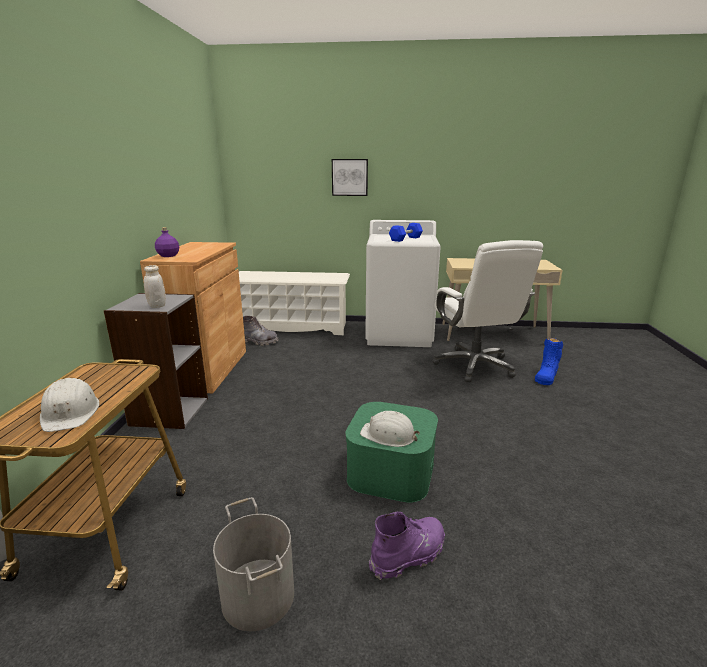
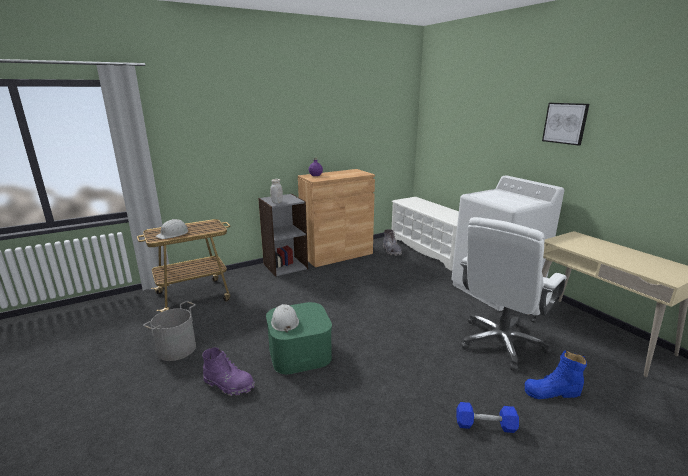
camera: 55 degrees right, 0 degrees up
(349, 177) = (498, 133): picture -> picture (565, 123)
(405, 239) = (502, 199): blue dumbbell -> blue dumbbell (485, 425)

